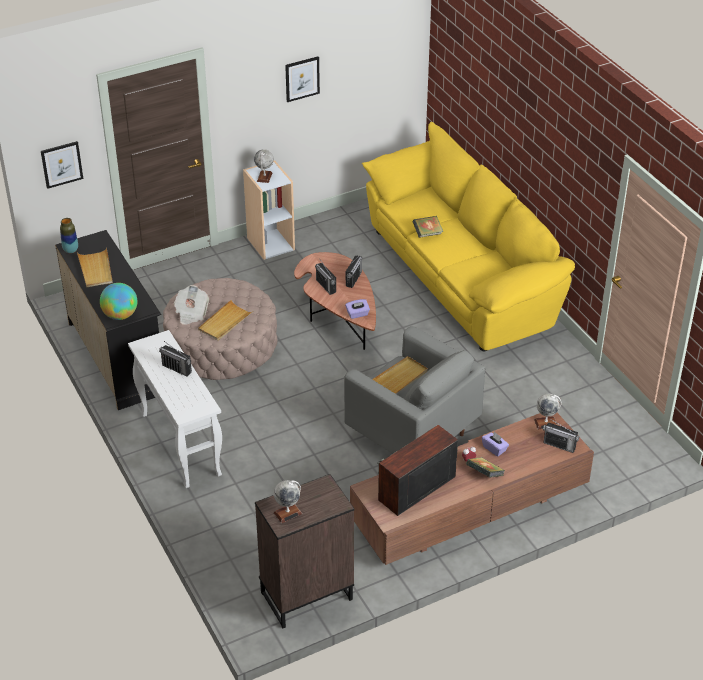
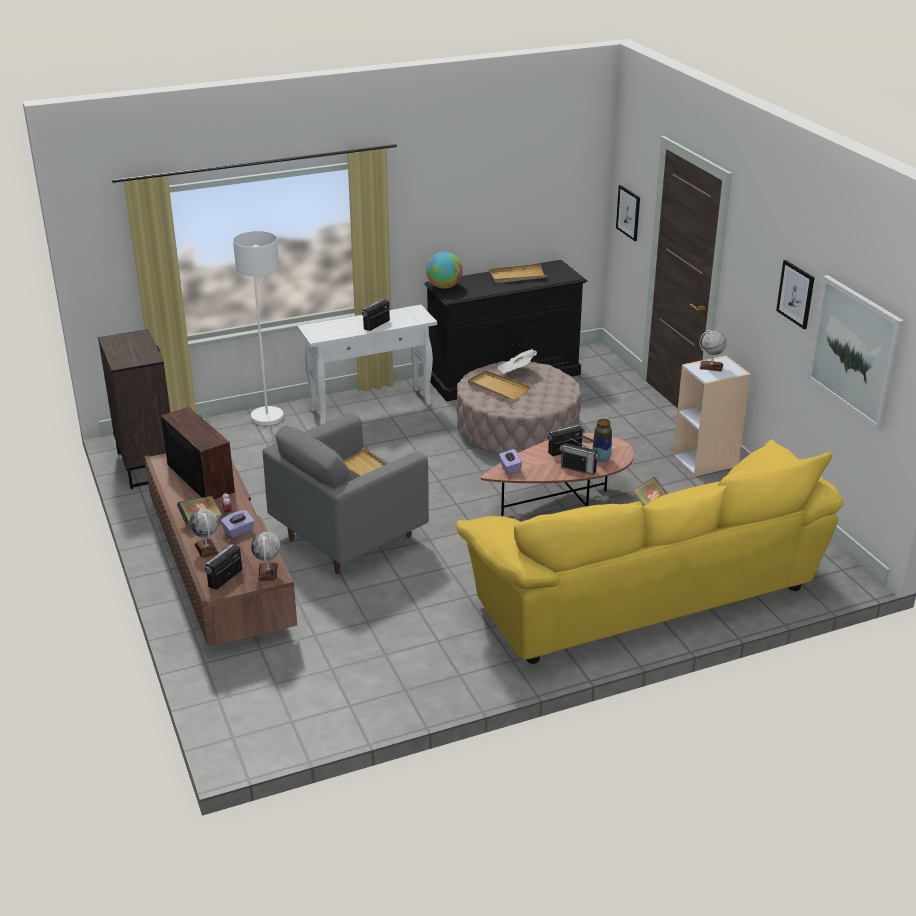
camera: 95 degrees right, 10 degrees down
(70, 250) = (551, 265): vase -> vase (601, 459)
(212, 516) = (270, 422): none -> white floor lamp
(287, 513) = (124, 341): globe -> globe (206, 549)
(367, 72) = (855, 350): none -> picture

